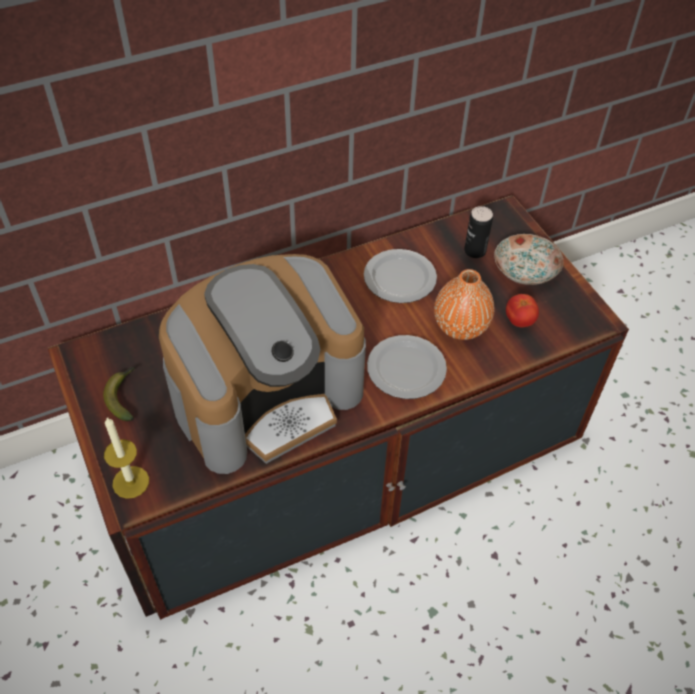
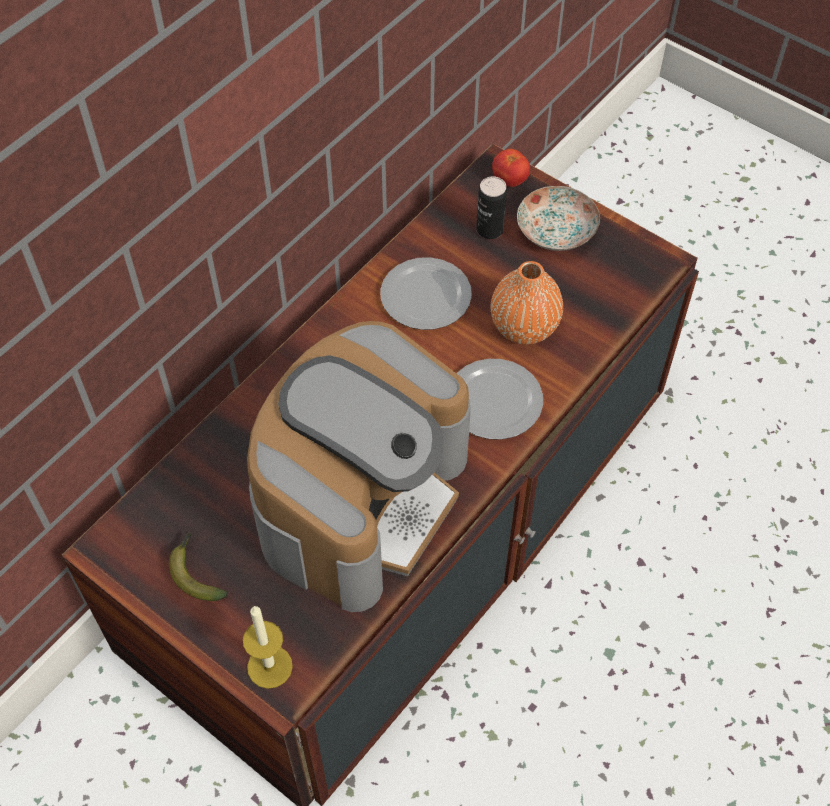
camera: 25 degrees left, 5 degrees up
(519, 321) = (582, 294): tomato -> tomato (510, 180)

